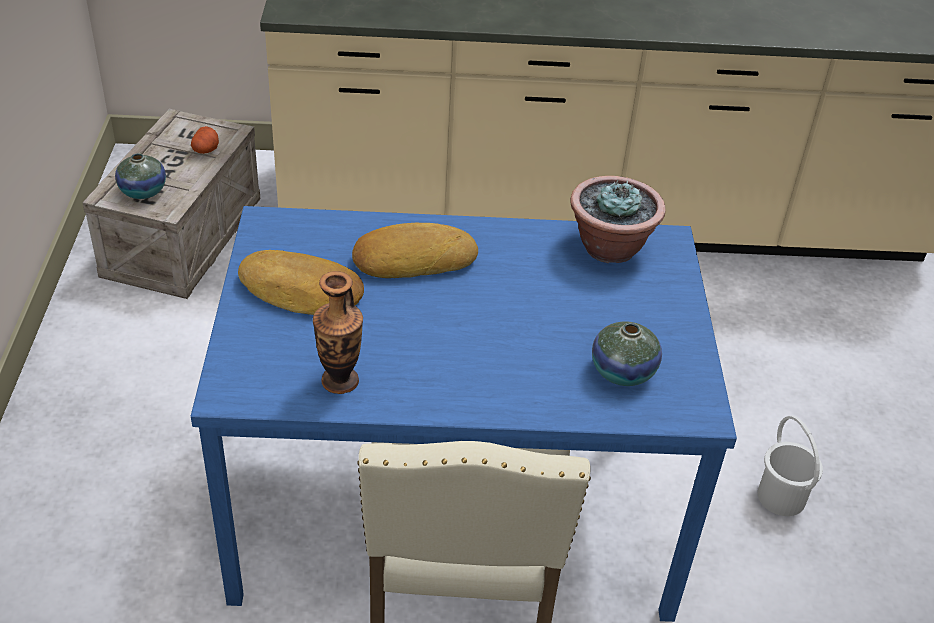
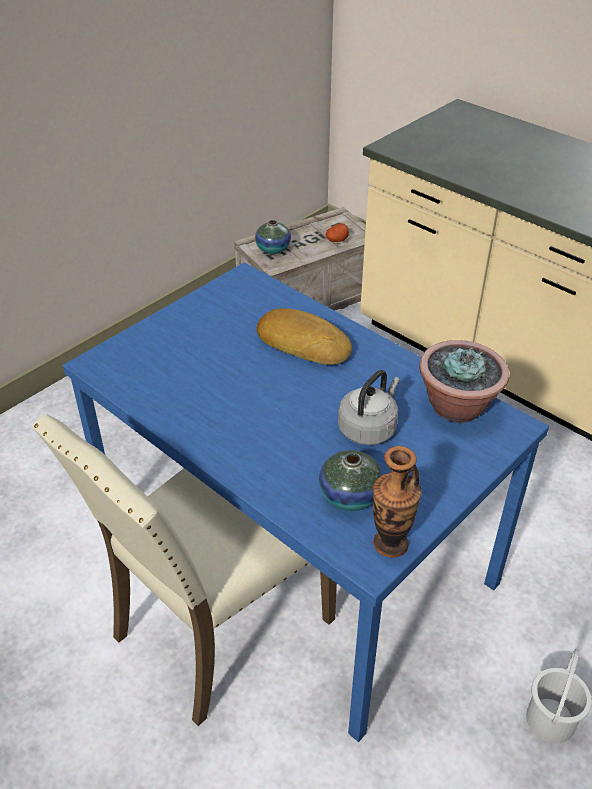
camera: 45 degrees right, 0 degrees up
(301, 292) = (209, 328): bread -> none
(340, 381) = (161, 392): vase -> vase (390, 543)
(566, 305) = (369, 428): none -> grey kettle

